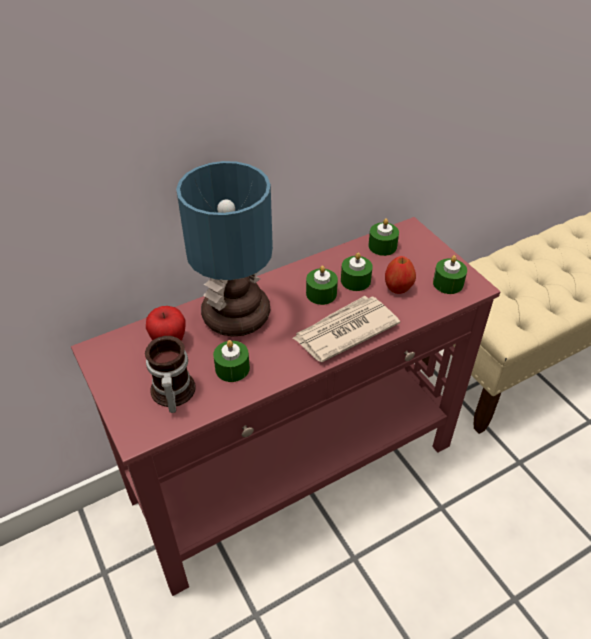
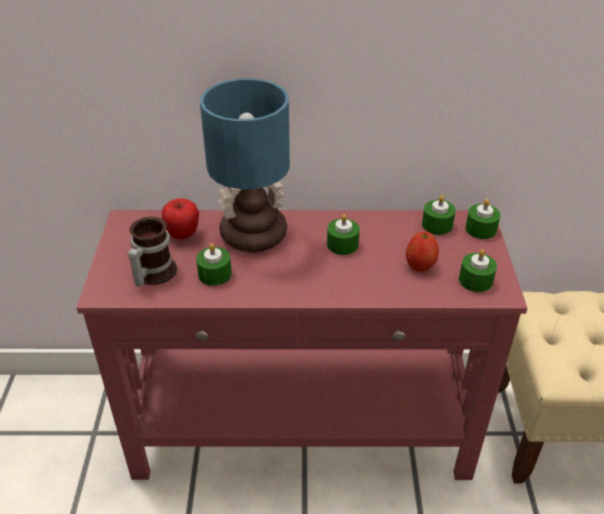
camera: 30 degrees right, 5 degrees down
(344, 331) = (336, 282): newspaper -> none
(355, 280) = (384, 245): green candle -> green candle (480, 229)

